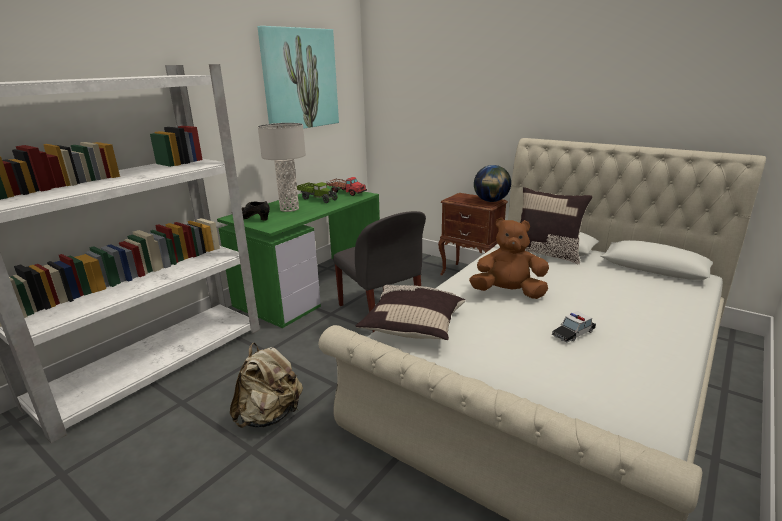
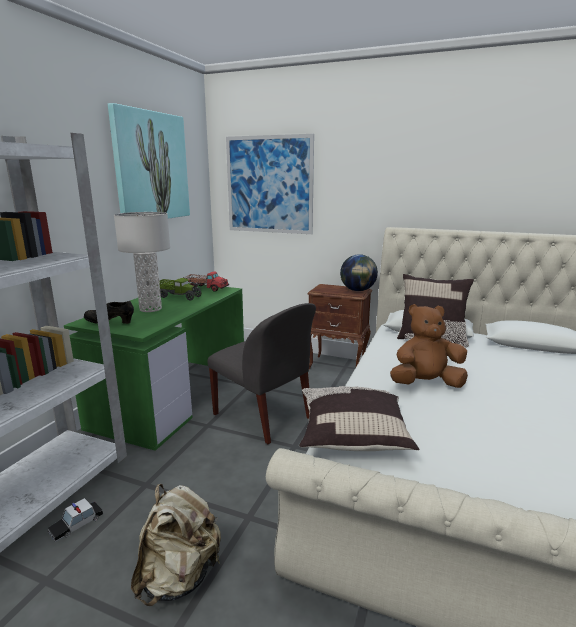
camera: 15 degrees left, 5 degrees down
(415, 92) = (269, 185): none -> picture
(573, 333) = (521, 422): toy car -> toy car (76, 525)

